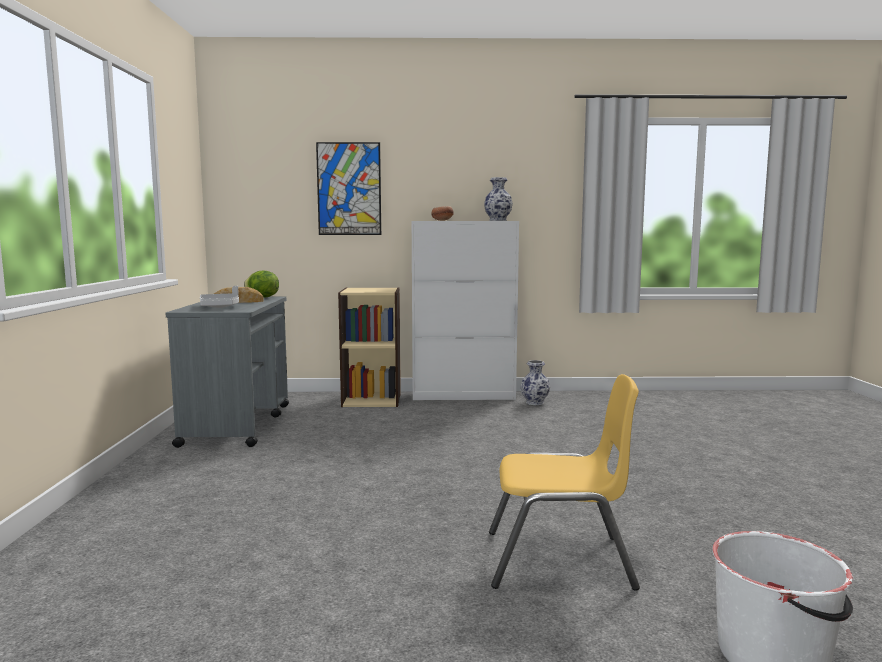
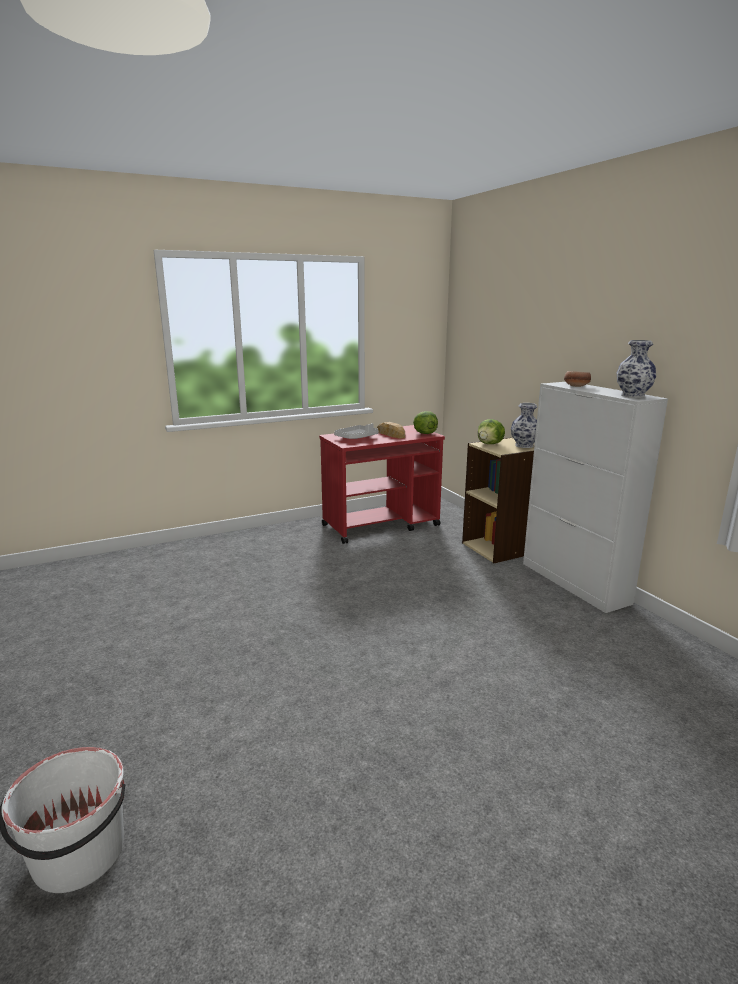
camera: 65 degrees right, 10 degrees up
(238, 424) = (381, 525): grey cart -> red cart
(349, 189) = (526, 340): picture -> none
(357, 290) = (490, 444): none -> lettuce
(534, 402) = (610, 626): vase -> vase (524, 445)
(559, 561) = (212, 714): yellow chair -> none

